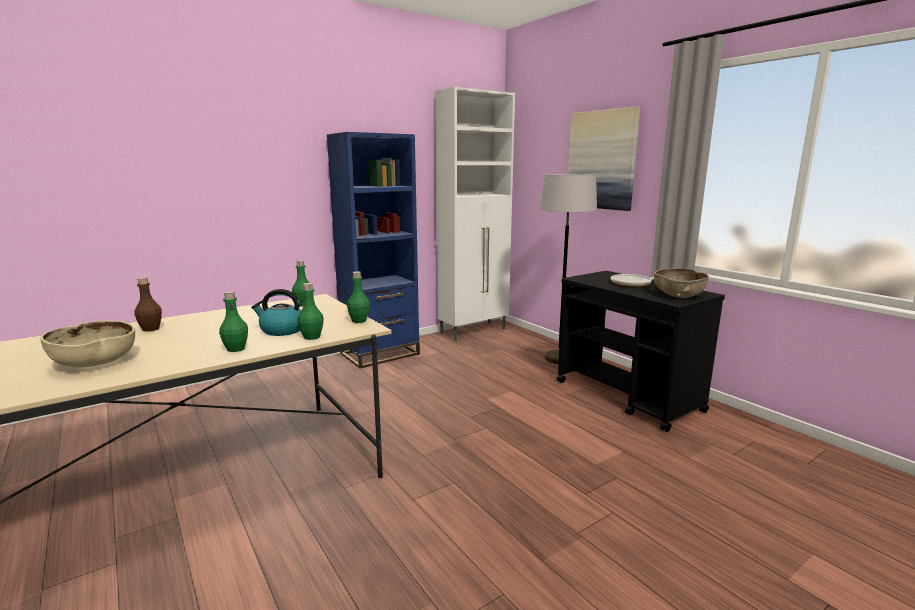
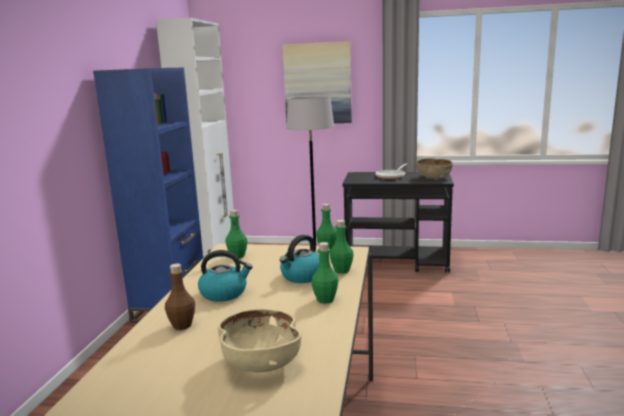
camera: 45 degrees left, 0 degrees up
(221, 322) = (224, 293): none -> kettle

